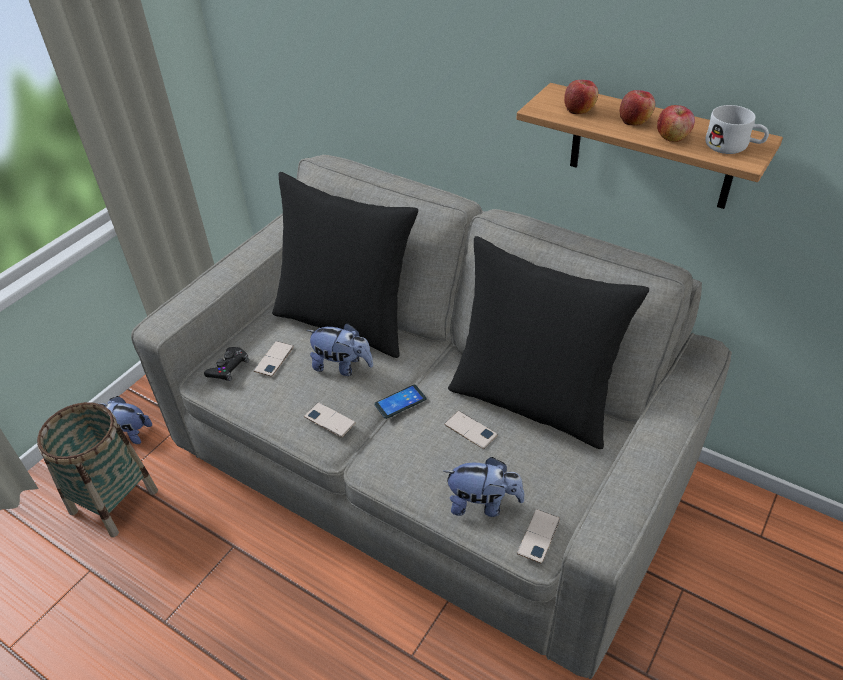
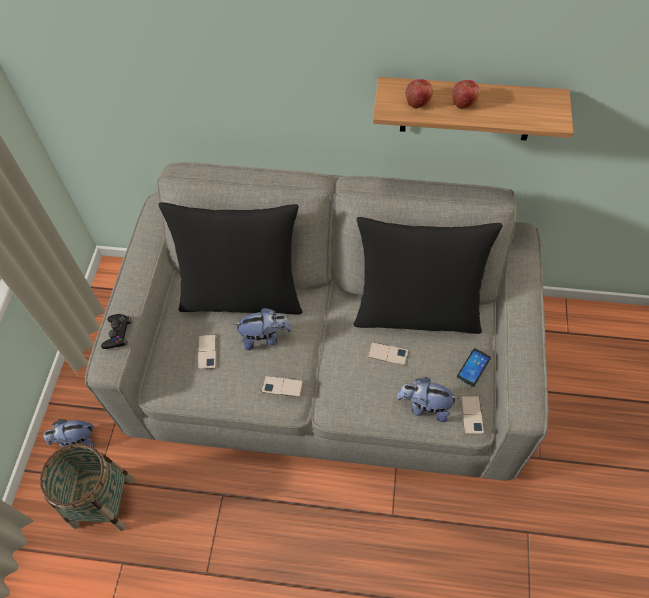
camera: 25 degrees left, 15 degrees up
(228, 368) = (174, 373): black game controller -> black game controller (118, 333)
(400, 402) = (324, 350): phone -> phone (473, 367)
(483, 504) = (425, 407): plush toy -> plush toy turned 150 degrees counterclockwise
(673, 137) = (499, 112): apple -> none
(733, 146) = (543, 110): white mug -> none

